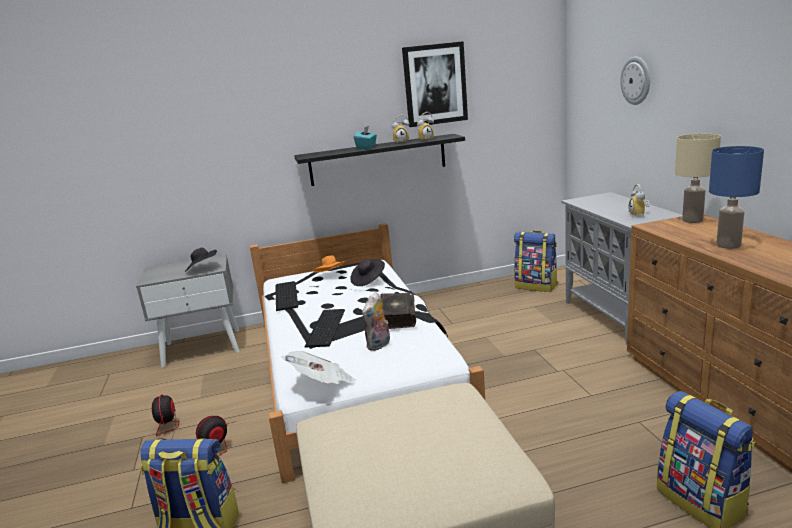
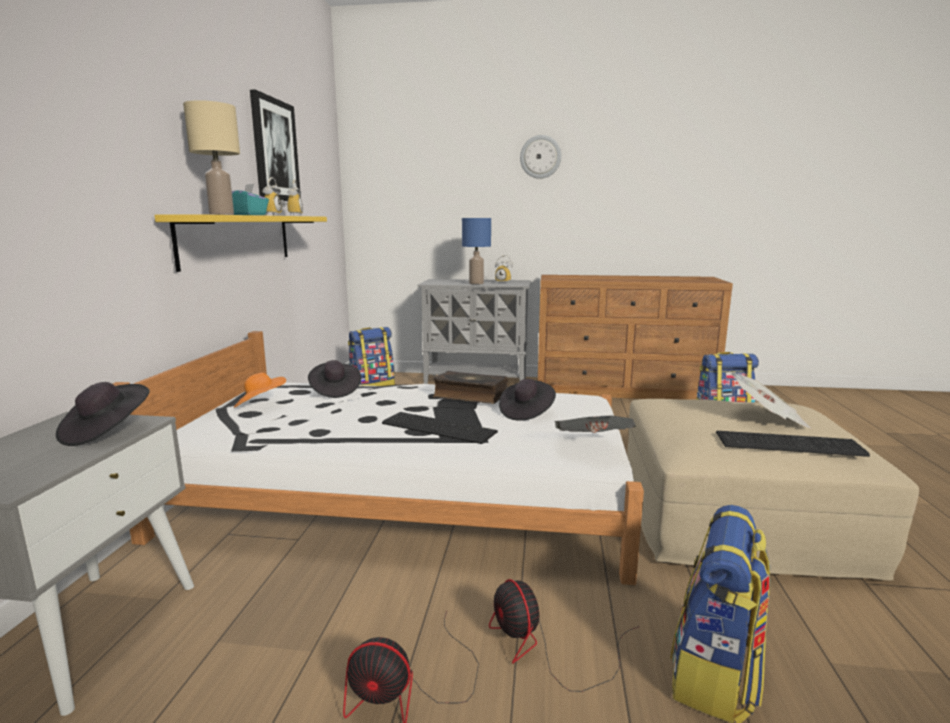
camera: 70 degrees left, 5 degrees down
(287, 295) = (278, 434): keyboard -> keyboard (786, 443)
(378, 160) = (238, 239): black shelf -> yellow shelf
(379, 345) = (526, 412): plush toy -> black hat
(425, 452) = (767, 419): none -> newspaper
(636, 80) = (454, 176): wall clock -> wall clock (540, 157)
(692, 220) = (554, 276): beige table lamp -> beige table lamp (221, 214)
(728, 245) = (615, 278): blue table lamp -> blue table lamp (476, 283)

